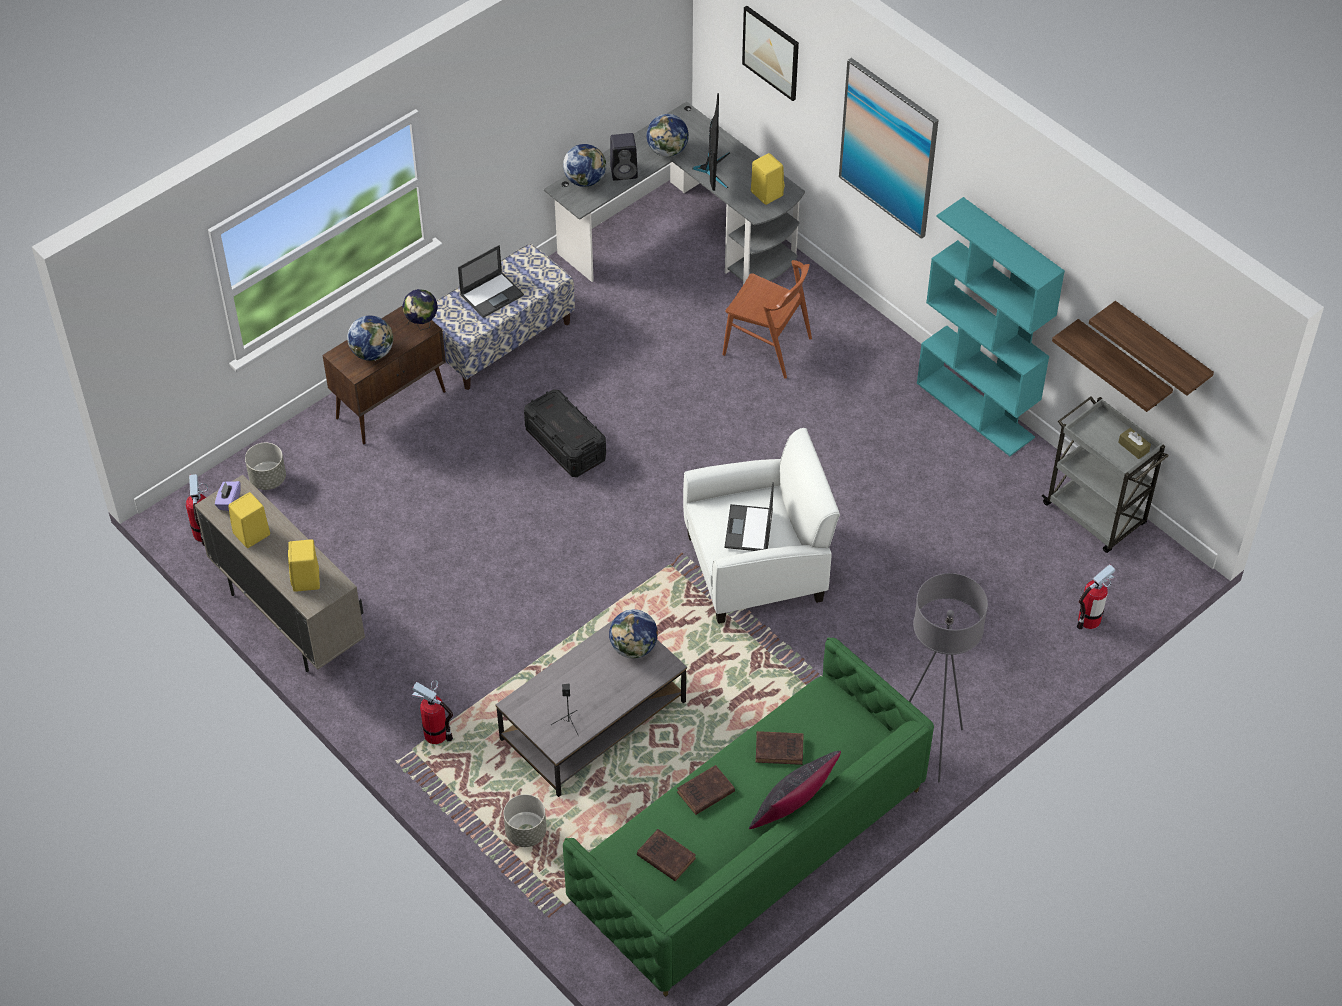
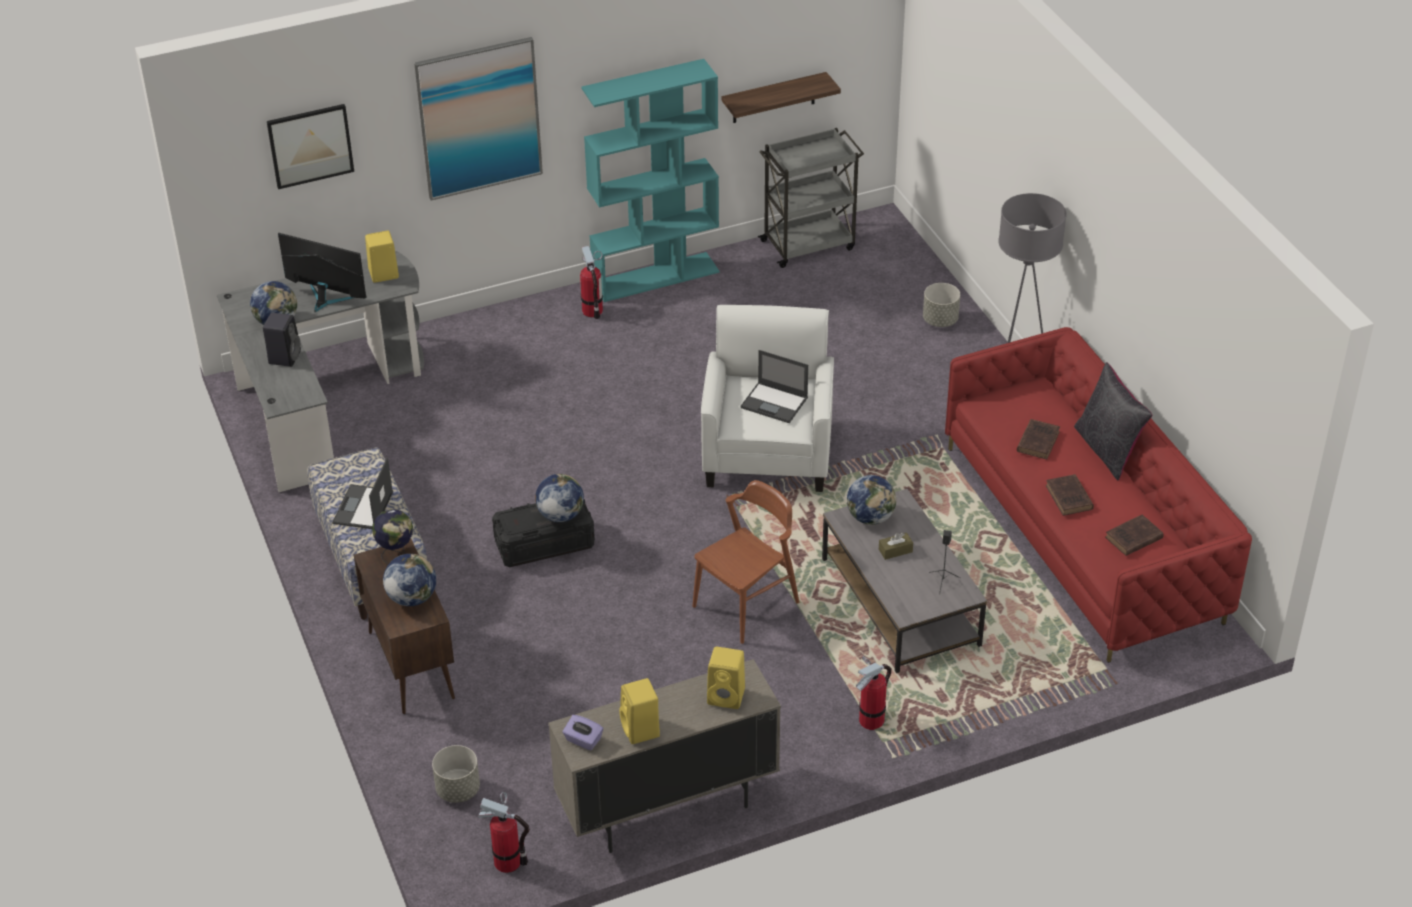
camera: 70 degrees left, 10 degrees down
(492, 294) = (363, 508): laptop -> laptop turned 150 degrees counterclockwise
(526, 832) = (1014, 678): grey planter -> grey planter (940, 320)
(585, 180) = (277, 385): globe -> globe (560, 515)
(748, 848) = (1082, 534): green sofa -> red sofa
(767, 346) = (501, 379): brown chair -> brown chair (746, 604)
(1089, 620) = (917, 278): fire extinguisher -> fire extinguisher (592, 311)
(1133, 447) = (824, 146): brown tissue box -> brown tissue box (895, 550)
(1161, 348) = (807, 45): shelf -> none

